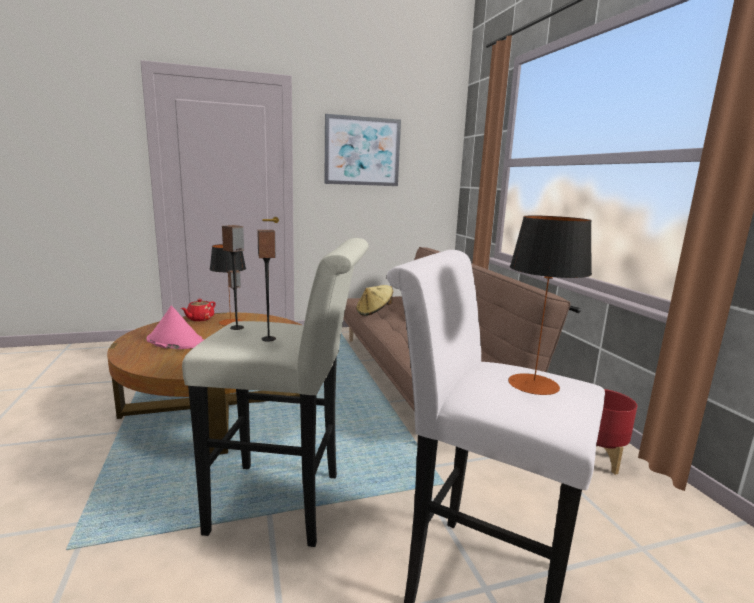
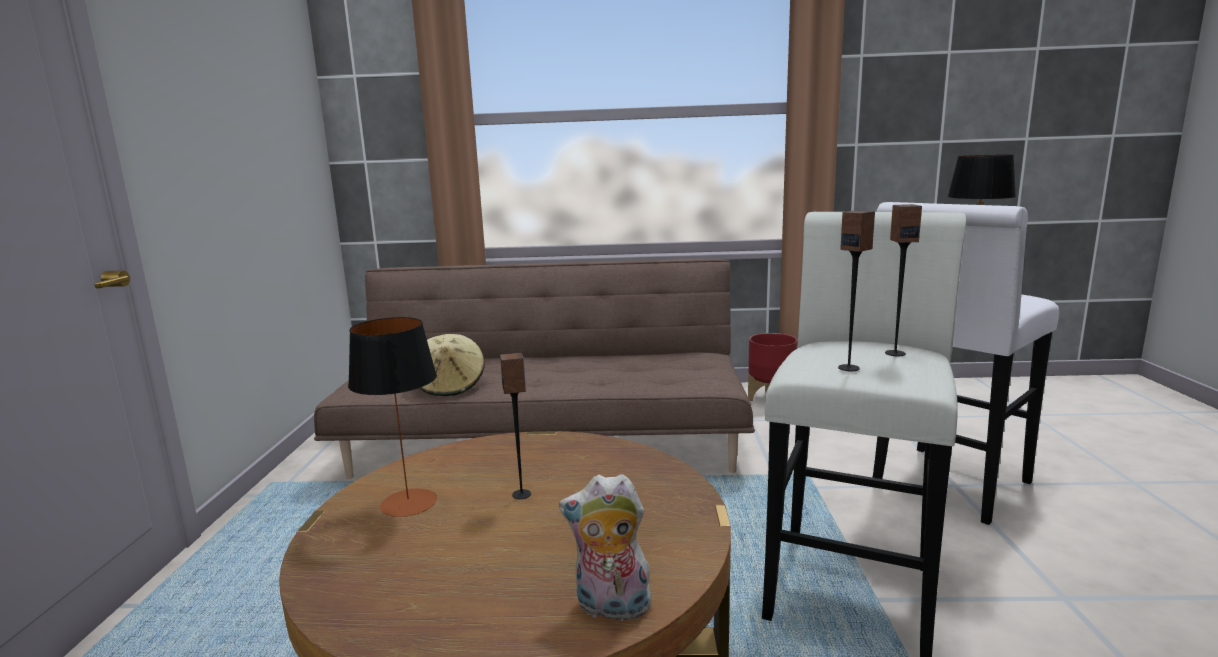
camera: 70 degrees left, 0 degrees up
(140, 360) = (610, 608): none -> plush toy
(175, 341) = (499, 568): pink hat -> none
(199, 319) = (338, 544): red teapot -> none
(362, 151) = (217, 98): picture -> none

